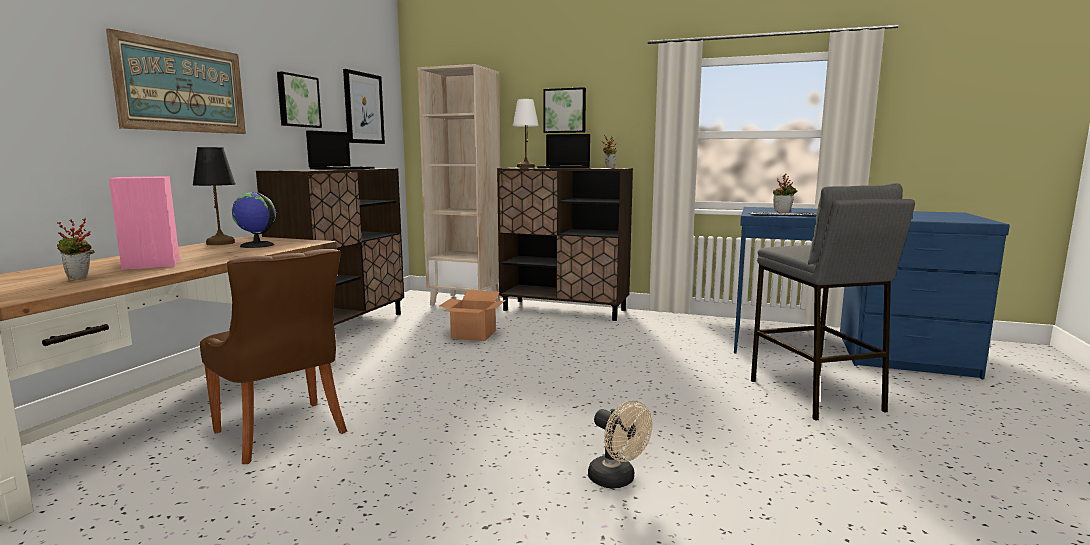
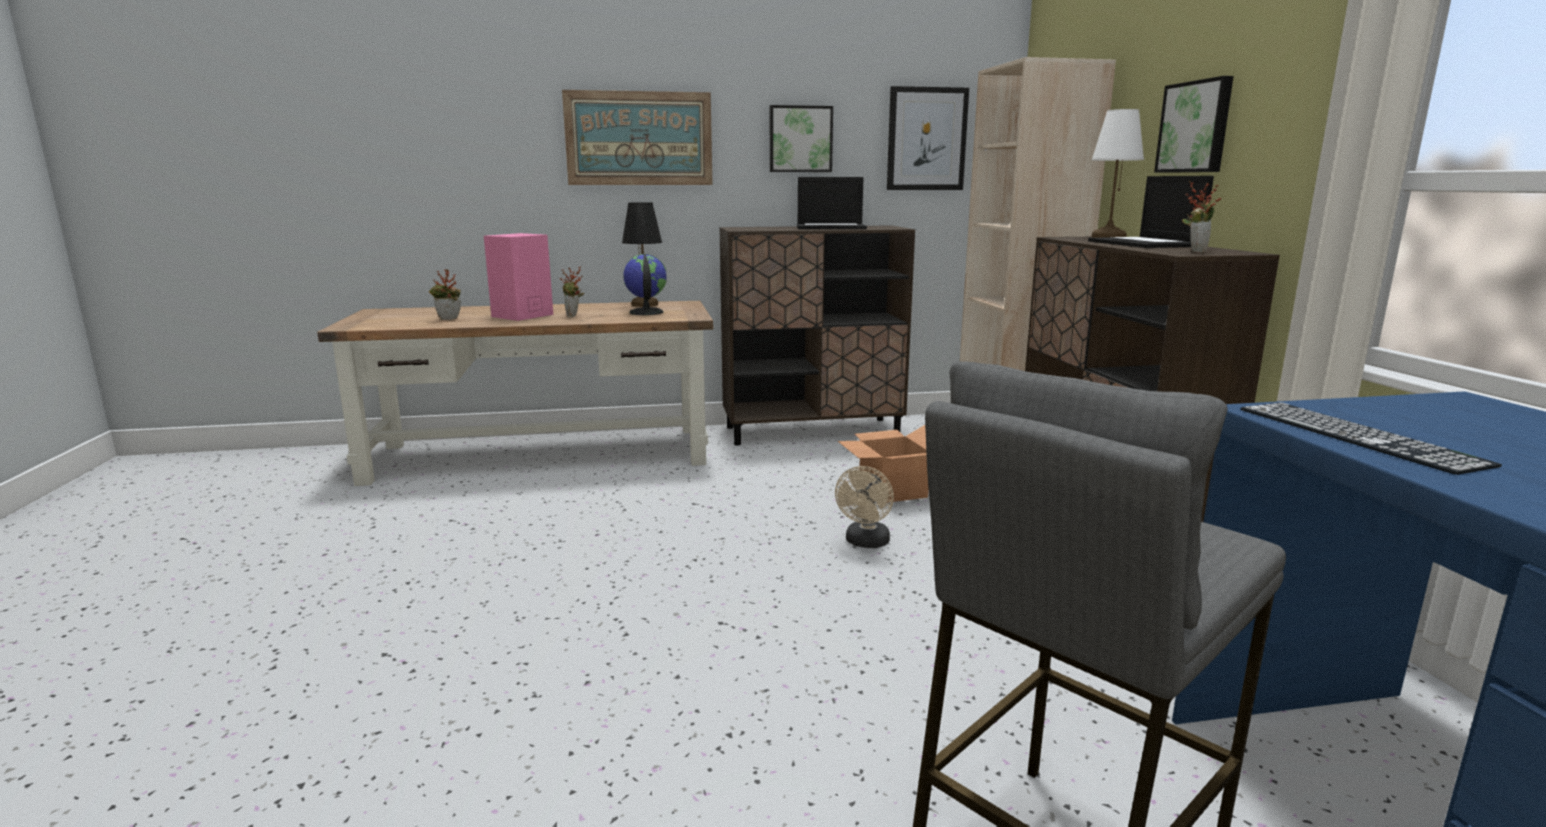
camera: 60 degrees right, 5 degrees up
(283, 433) = (530, 504): brown chair -> none
(617, 480) = (518, 709): beige fan -> beige fan (866, 543)
(783, 212) = (1429, 426): potted plant -> potted plant (574, 316)

